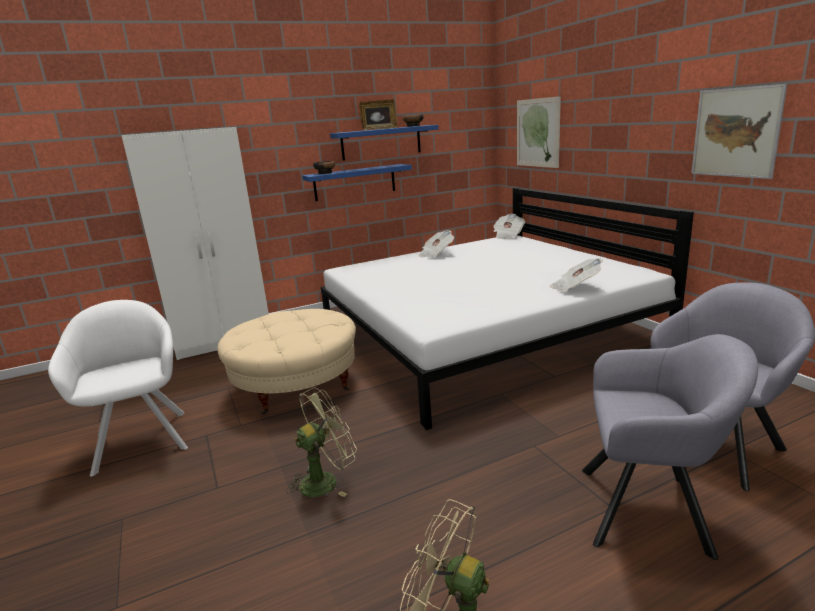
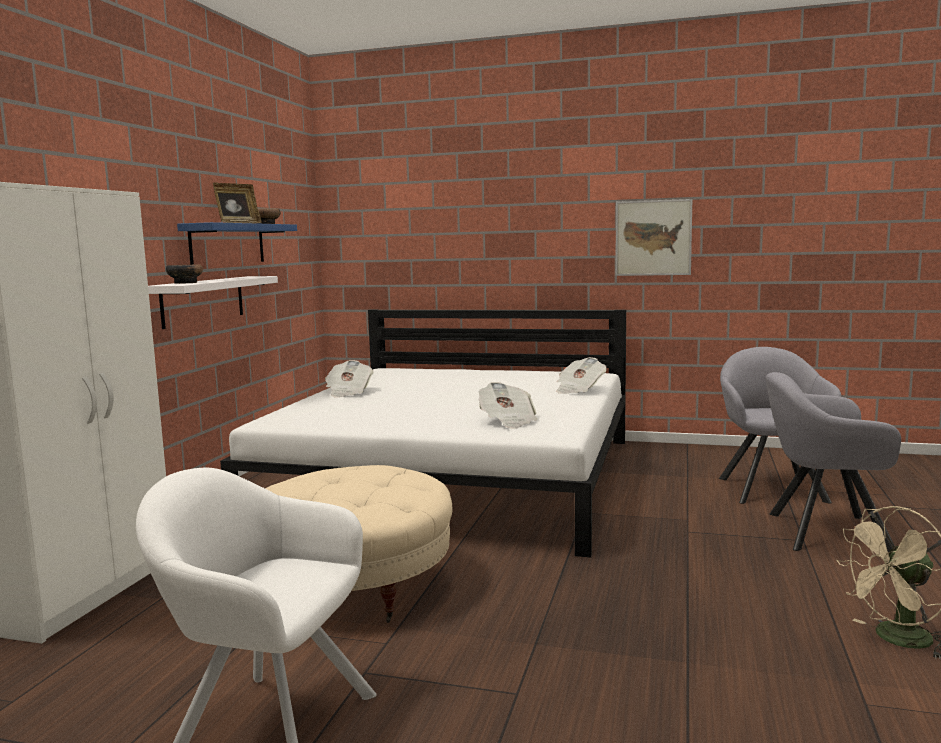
camera: 50 degrees left, 10 degrees down
(325, 480) = (604, 627): green fan -> none
(355, 182) = (203, 301): blue shelf -> white shelf
(507, 235) = (378, 368): newspaper -> newspaper (507, 421)
(537, 133) = (401, 242): picture -> none
(652, 510) = (820, 531): grey armchair -> grey armchair turned 135 degrees counterclockwise

